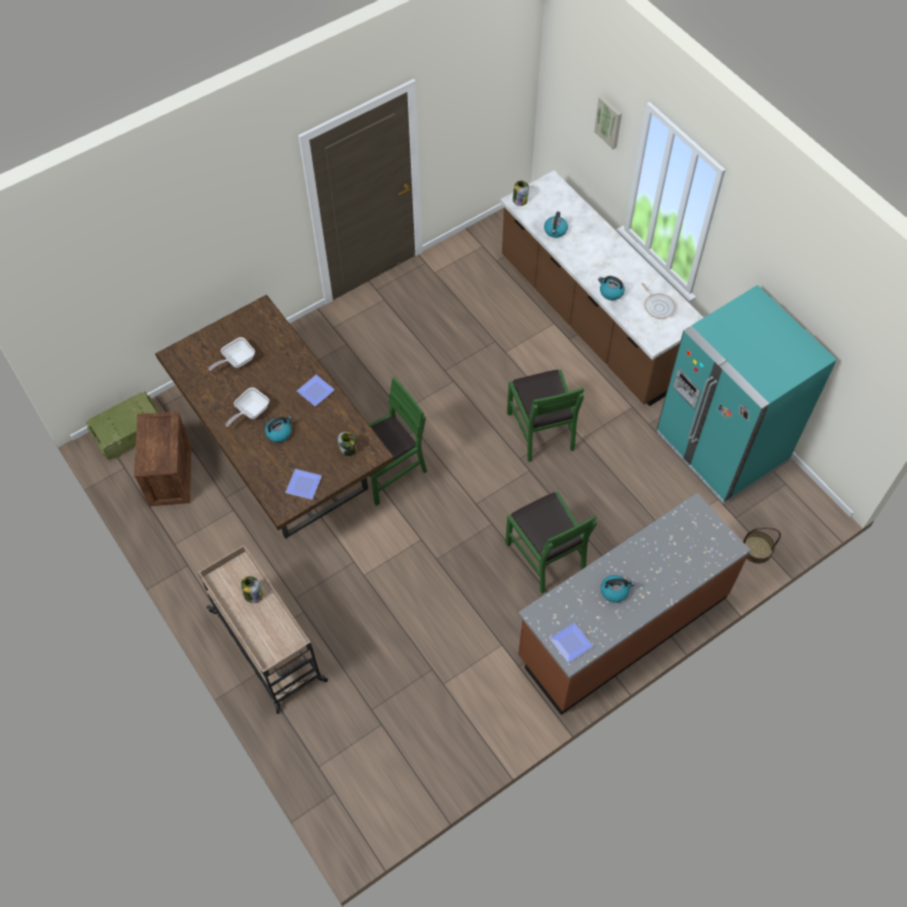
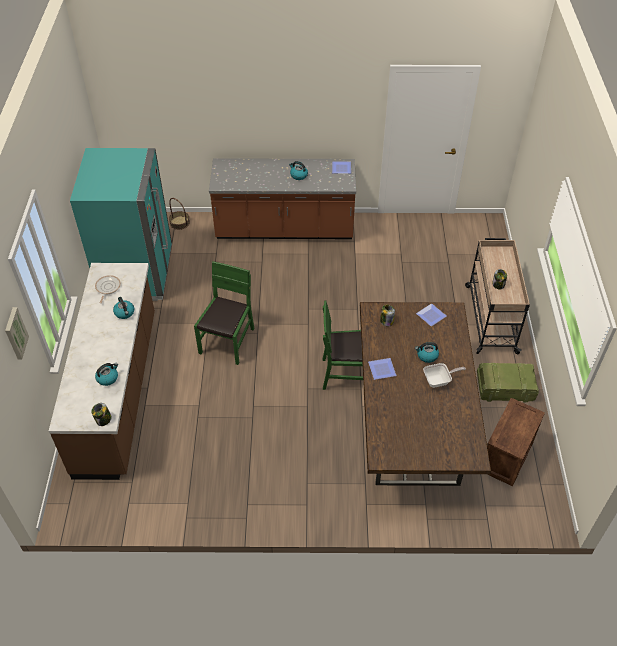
camera: 145 degrees left, 10 degrees down
(131, 432) = (523, 511): crate -> crate (504, 389)
(236, 361) = (427, 425): frying pan -> none
(546, 555) = (292, 277): green chair -> none

